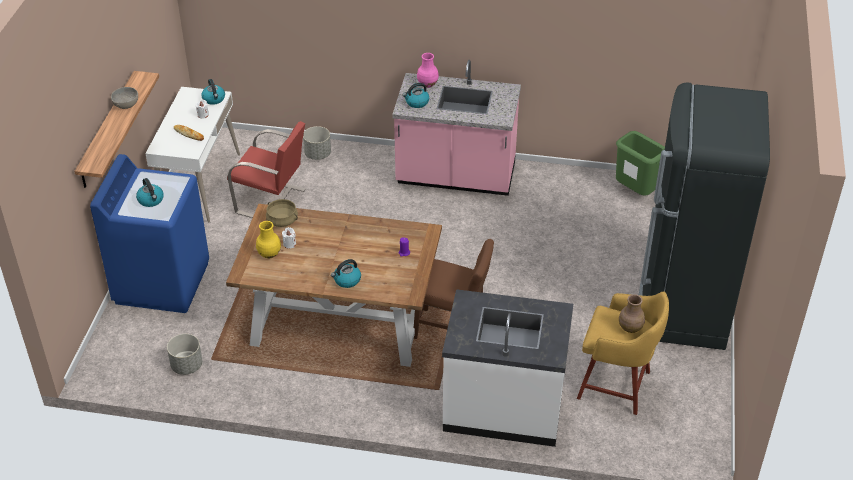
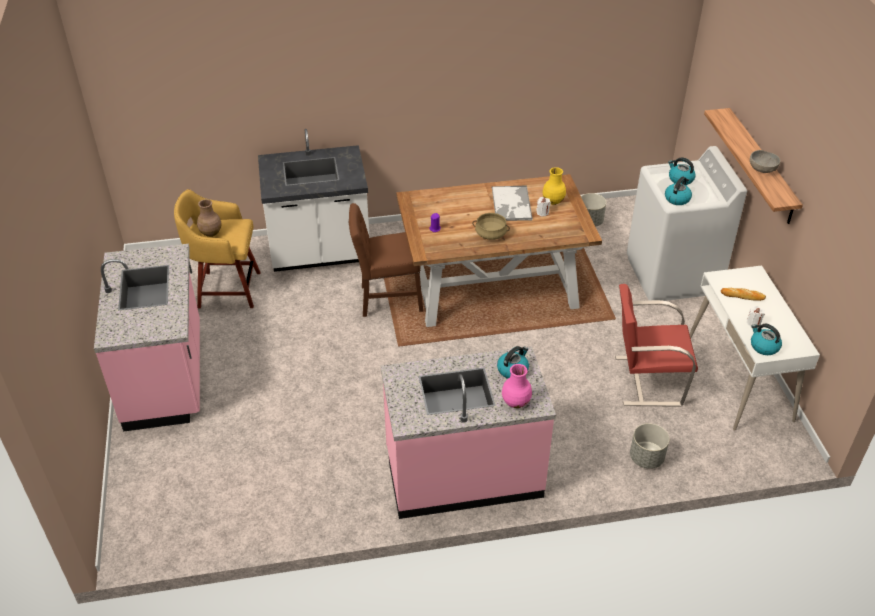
camera: 160 degrees right, 0 degrees up
(162, 282) = (672, 275): blue washing machine -> white washing machine
(282, 220) = (566, 230): beige cooking pot -> beige cooking pot (490, 234)
(312, 261) = (511, 204): none -> tray
(347, 280) = (471, 196): kettle -> kettle (677, 198)
(635, 192) = (230, 513): green trash can -> none
(683, 307) = (166, 376): black fridge -> pink counter

